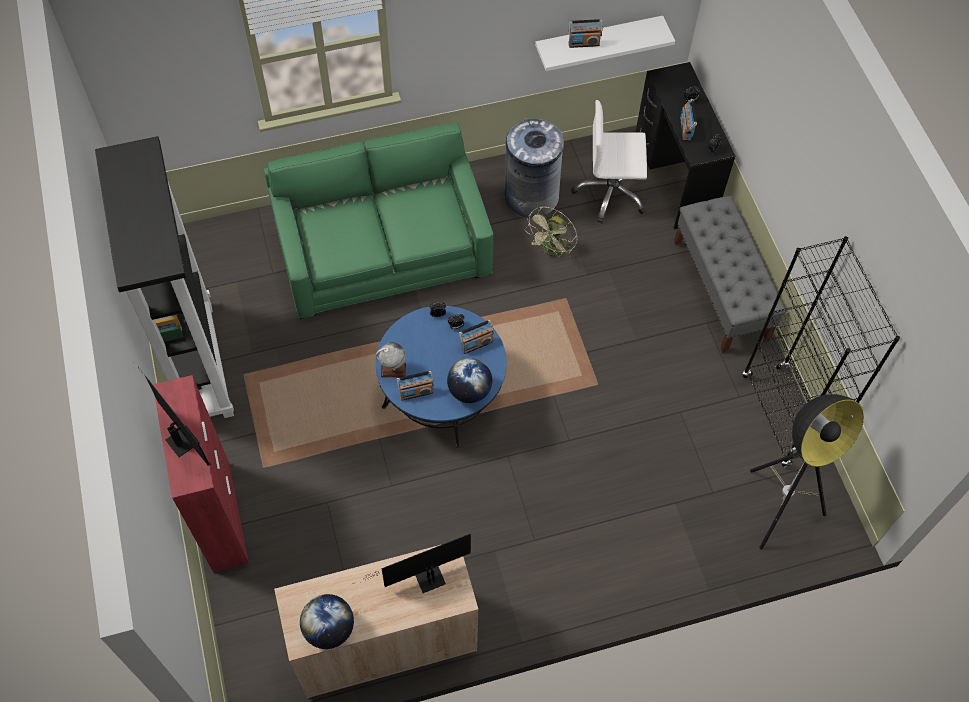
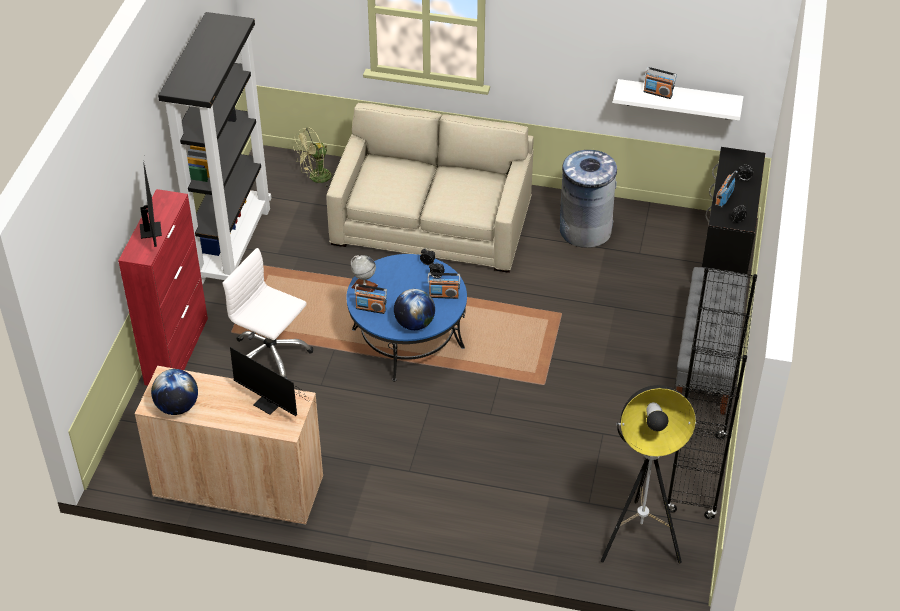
camera: 30 degrees right, 15 degrees down
(383, 247) = (433, 221): green sofa -> beige sofa
(424, 578) = (271, 405): monitor -> monitor turned 150 degrees counterclockwise
(552, 251) = (574, 275): green fan -> green fan (316, 178)
(610, 193) = (657, 253): white office chair -> white office chair (271, 354)

